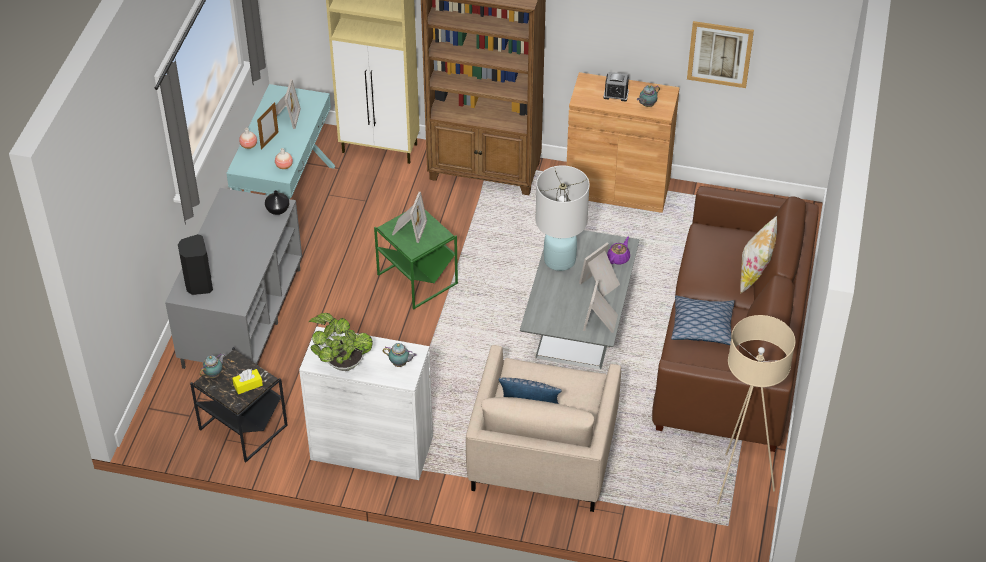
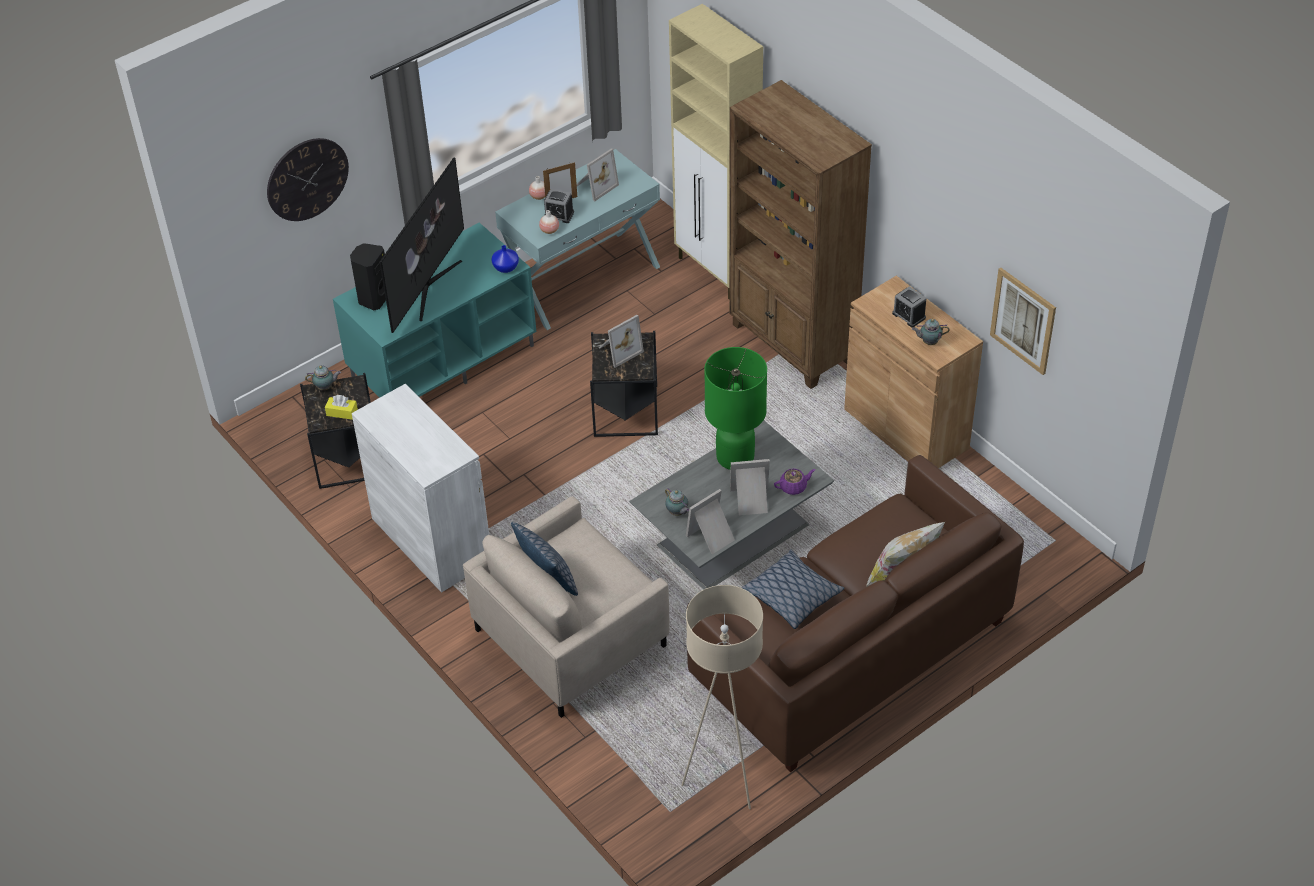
camera: 40 degrees right, 0 degrees up
(127, 203) = (307, 179): none -> wall clock
(232, 254) = (427, 287): none -> television
(241, 316) = (443, 360): grey tv stand -> turquoise tv stand
(277, 210) = (505, 267): black vase -> blue vase
(279, 151) = (559, 215): none -> alarm clock
(342, 362) = (392, 427): potted plant -> none
(400, 364) = (437, 457): teapot -> teapot (677, 513)
(417, 278) = (626, 410): green side table -> black side table
(560, 260) = (735, 457): white table lamp -> green table lamp

